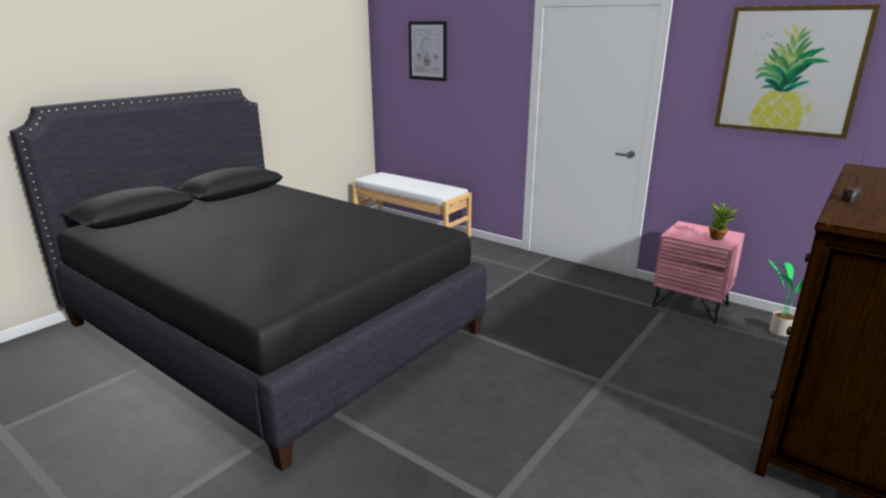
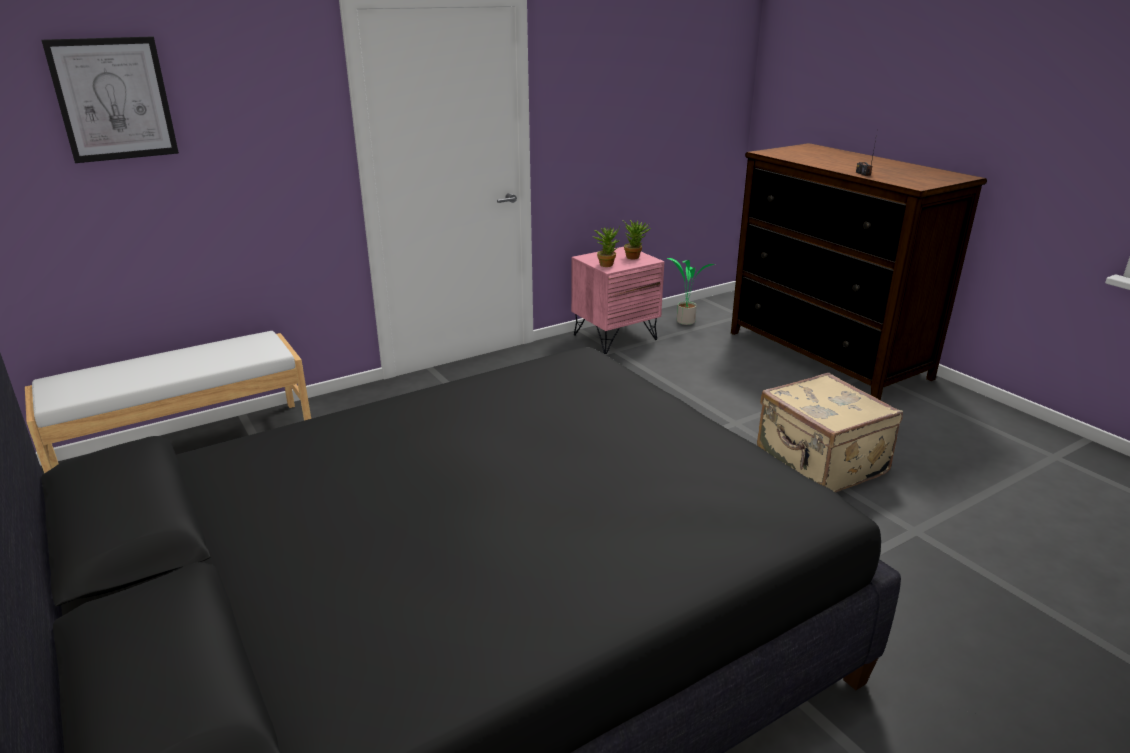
camera: 70 degrees left, 5 degrees up
(574, 435) = (819, 462): none -> beige suitcase
(682, 232) = (606, 264): none -> potted plant
(790, 71) = (636, 74): picture -> none

